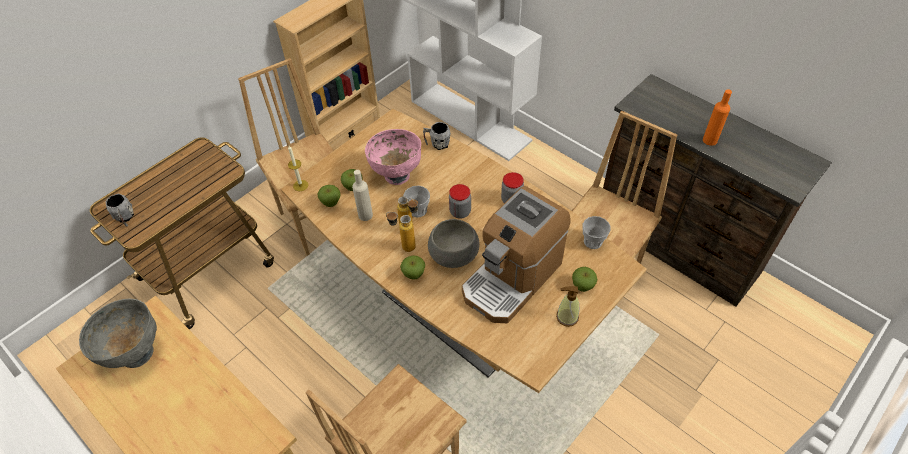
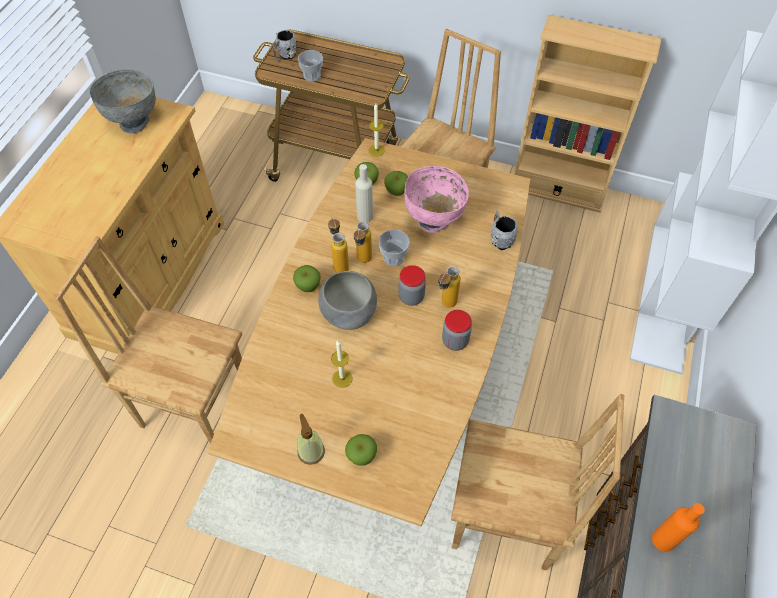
camera: 65 degrees right, 5 degrees up
(479, 195) = (445, 306): none -> bottle
(512, 278) = (342, 378): coffee machine -> candle
(593, 241) = (434, 448): cup -> cup (312, 76)

